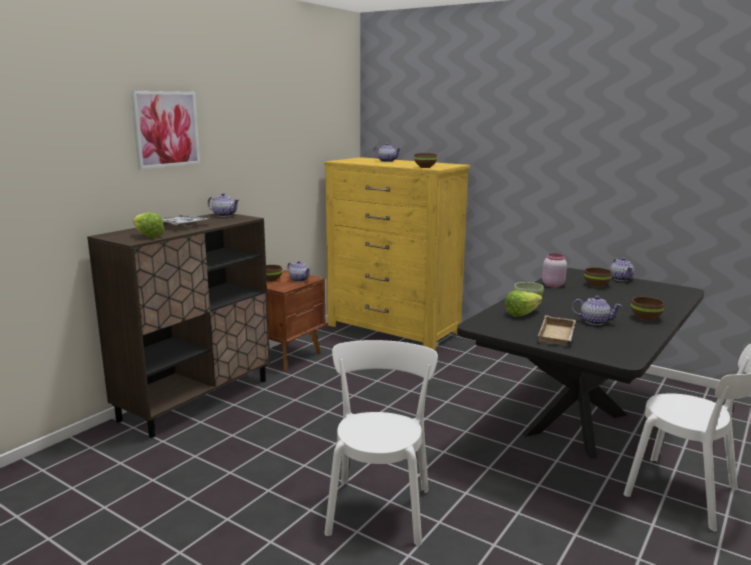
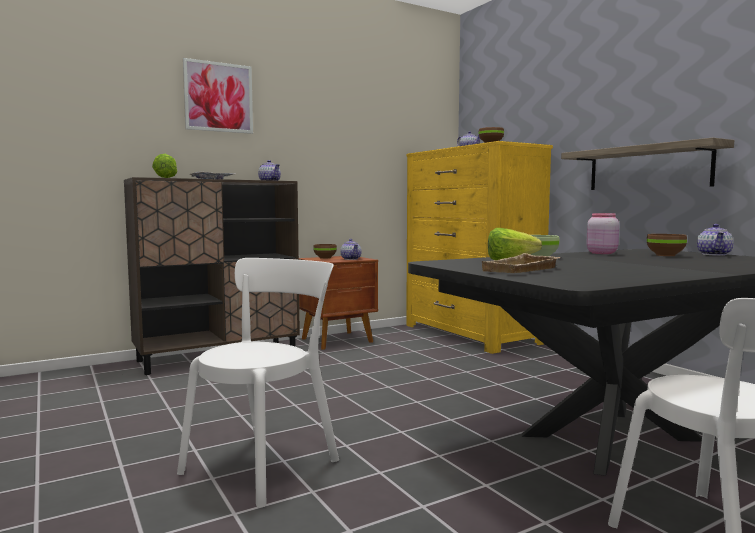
camera: 25 degrees right, 10 degrees down
(556, 197) = (648, 168): none -> shelf
(594, 321) = (600, 267): teapot -> none
(645, 318) = (690, 270): brown bowl -> none

